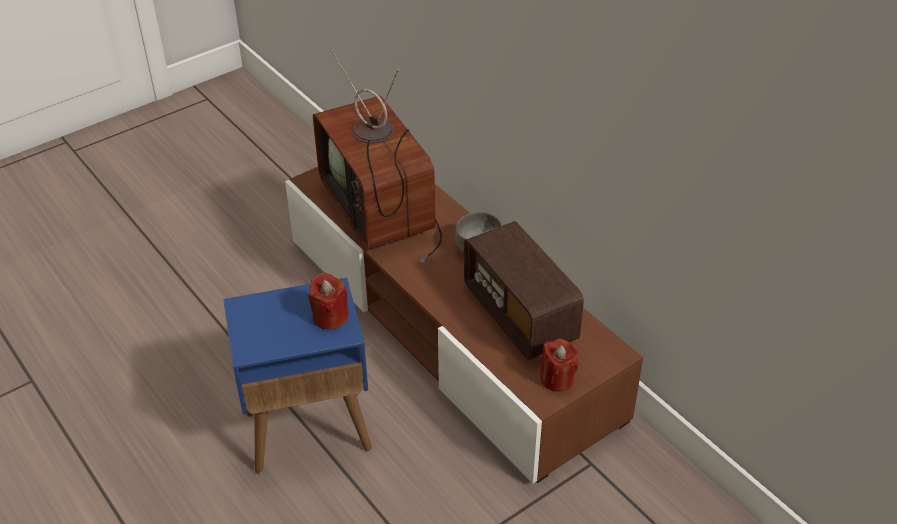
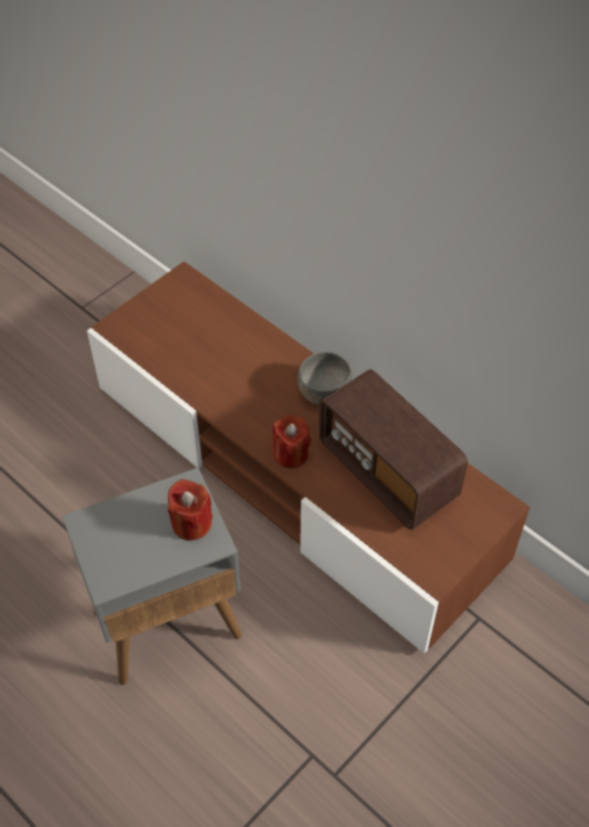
camera: 10 degrees left, 10 degrees up
(309, 430) = (169, 623): blue side table -> grey side table
(383, 211) = (207, 357): television -> none
(557, 379) = (444, 547): red candle -> red candle (291, 454)

